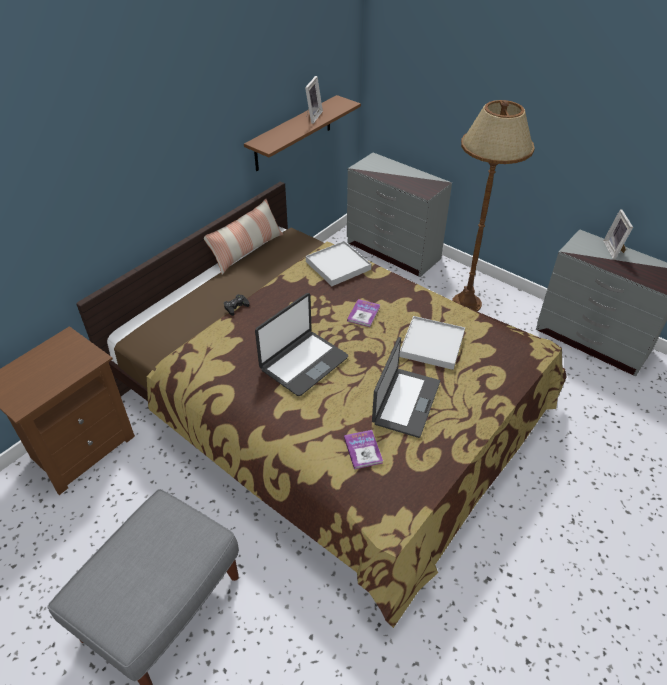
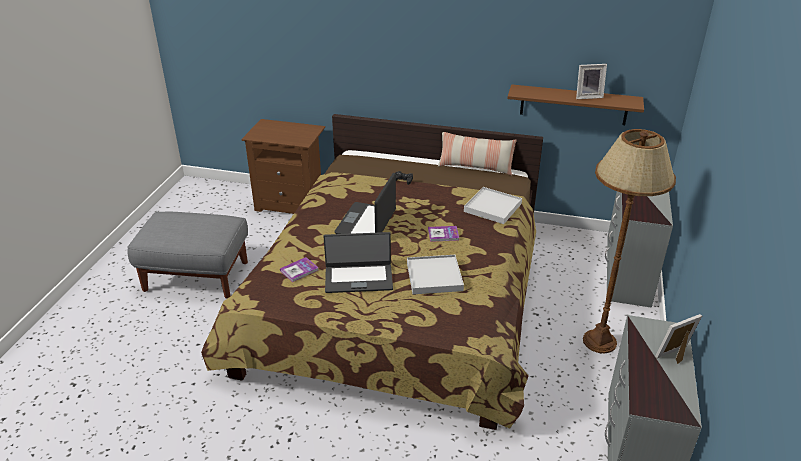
camera: 65 degrees right, 10 degrees down
(303, 363) = (366, 222): laptop -> laptop turned 90 degrees clockwise

